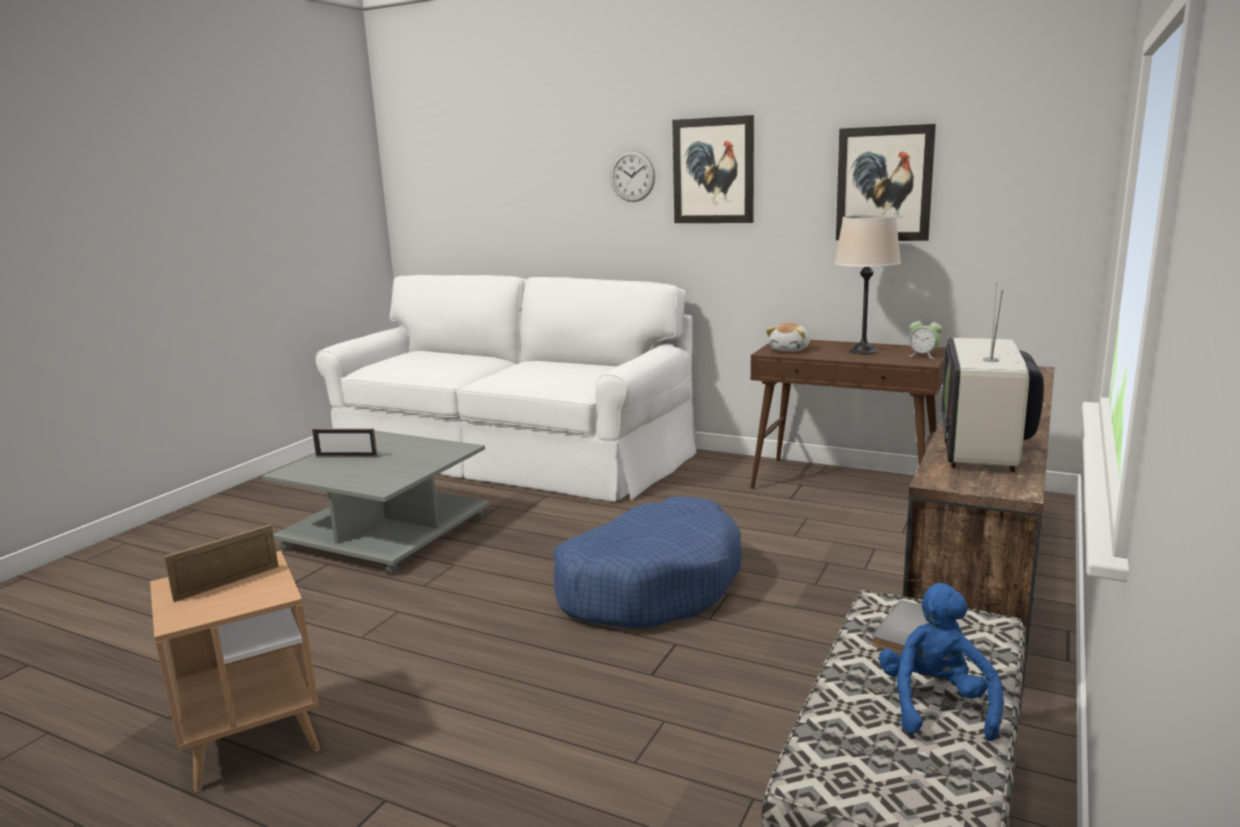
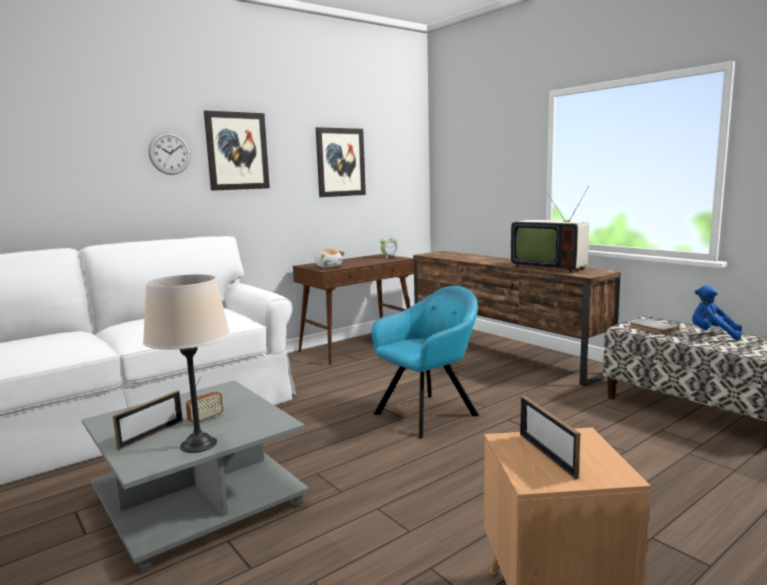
camera: 65 degrees left, 5 degrees down
(383, 462) = (205, 419): none -> radio
(649, 585) = (429, 413): blue dog bed -> turquoise armchair
(863, 351) = (360, 260): beige table lamp -> beige table lamp (199, 444)

